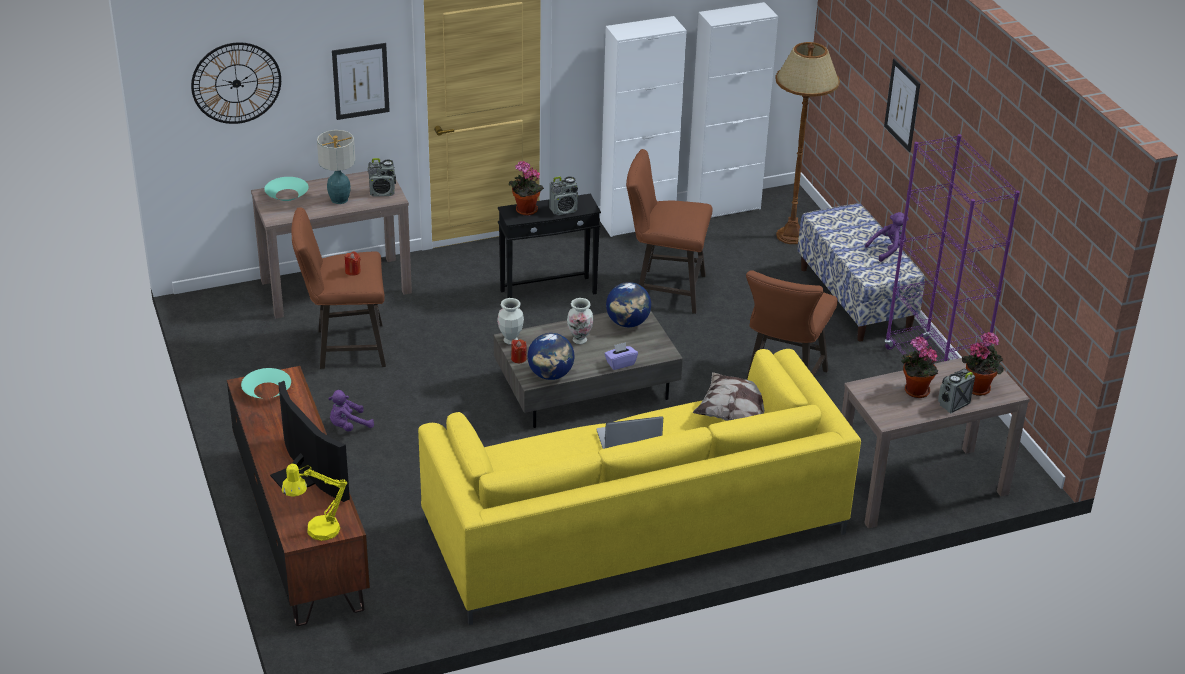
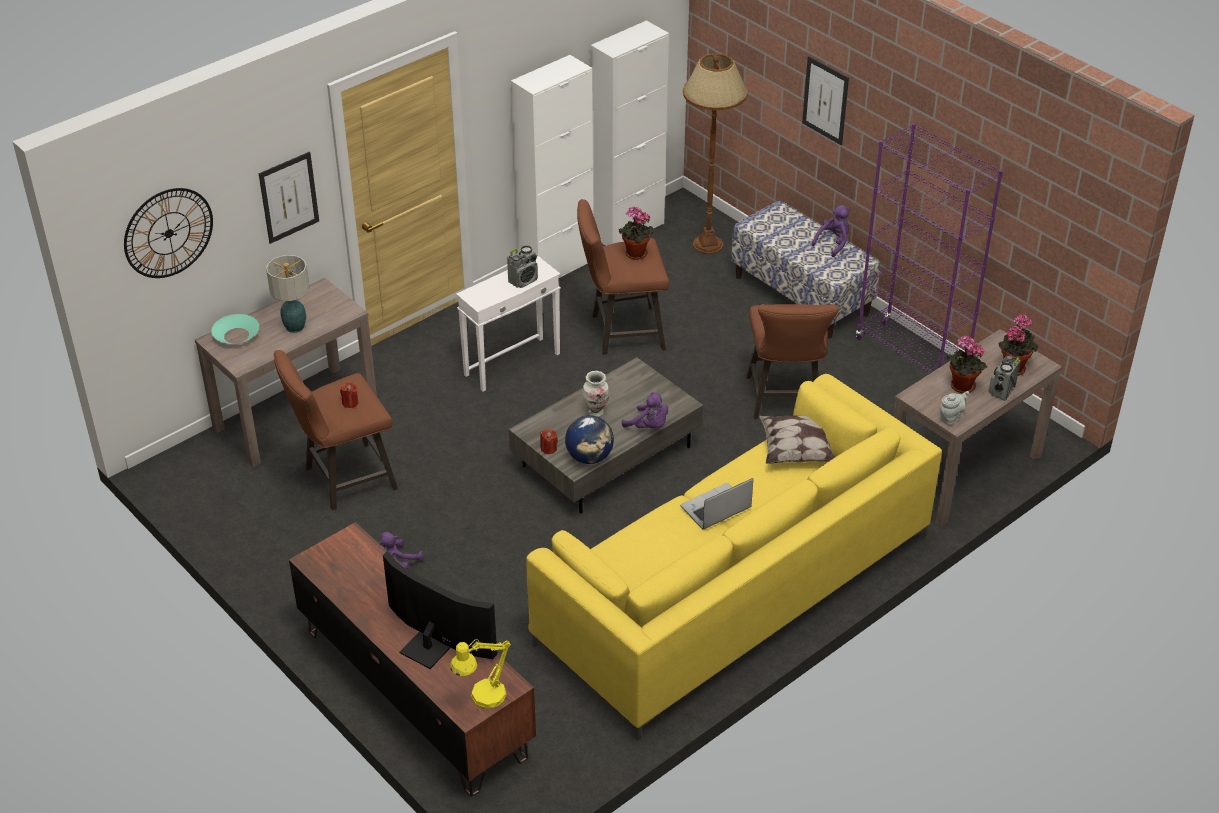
camera: 20 degrees left, 5 degrees up
(266, 390) = (337, 559): turquoise bowl -> none
(382, 192) = (335, 308): radio -> none
(510, 340) = (529, 431): vase -> none
(524, 211) = (485, 291): potted plant -> potted plant (635, 255)
(549, 292) = (513, 364): black side table -> white side table
(620, 363) = (648, 426): purple tissue box -> purple plush toy
(628, 323) = (631, 381): globe -> none
(887, 414) = (951, 418): none -> grey teapot

